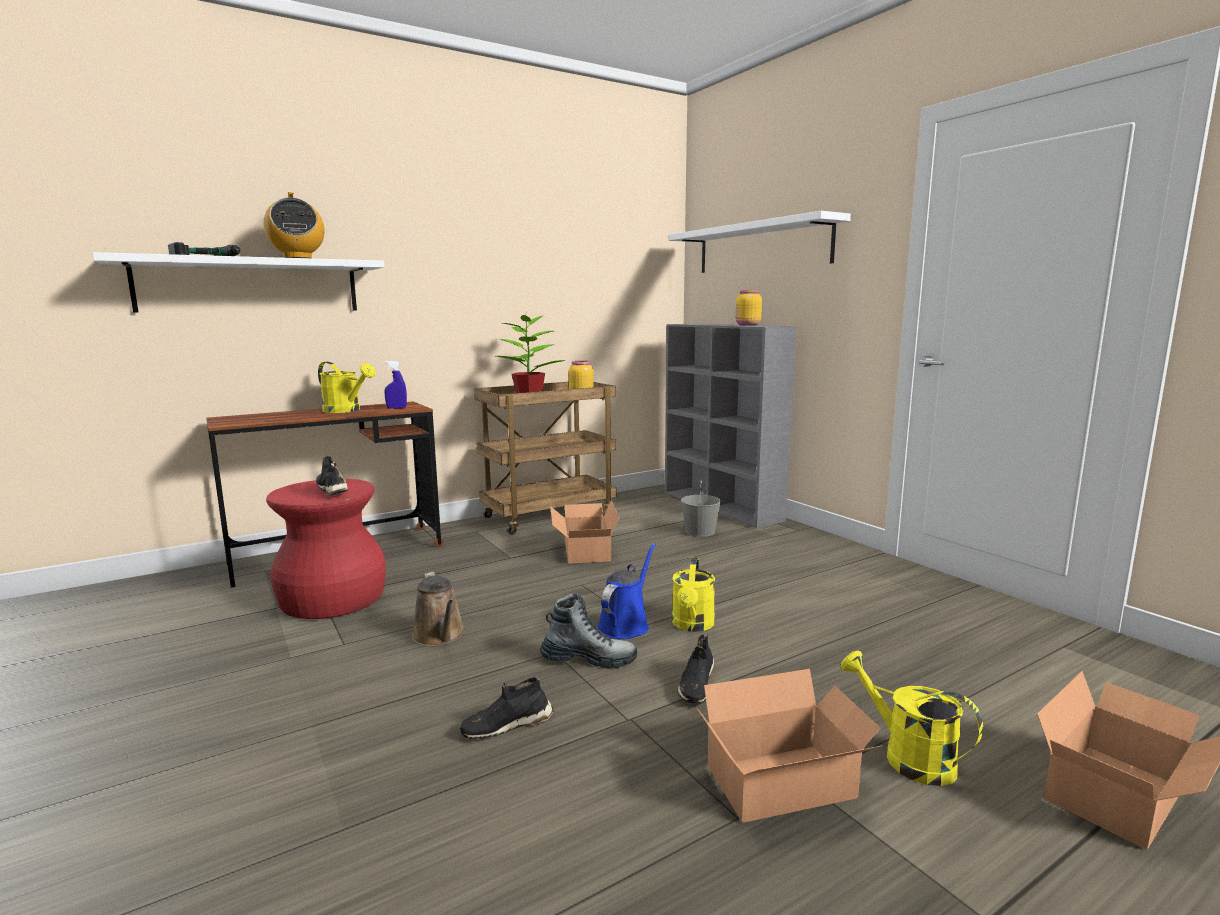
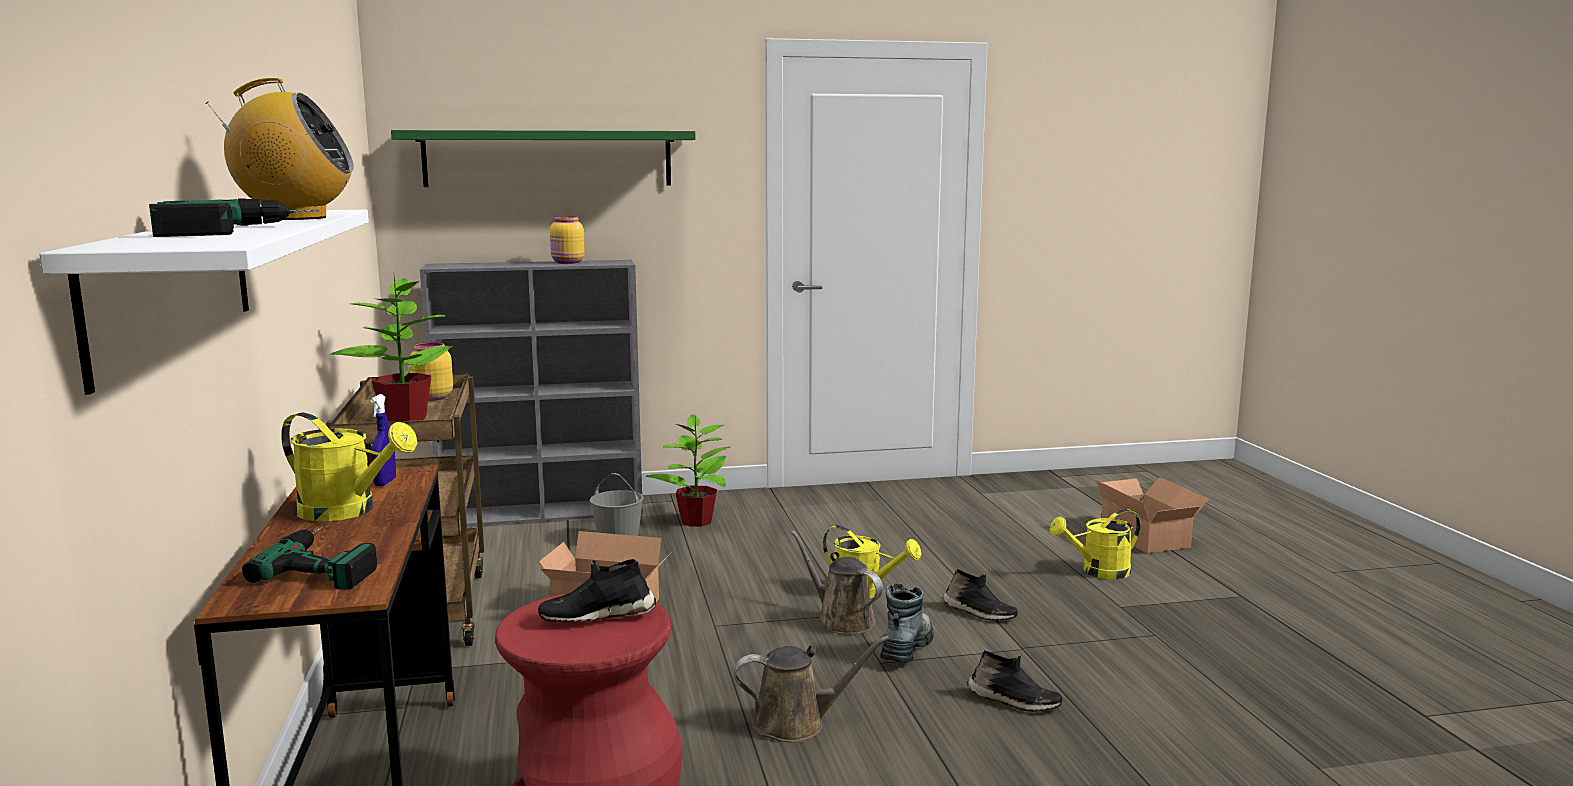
camera: 70 degrees left, 0 degrees up
(268, 418) = (329, 563): none -> power drill
(346, 411) = (348, 511): yellow watering can -> yellow watering can turned 60 degrees clockwise
(506, 725) = (1013, 701): black shoe -> black shoe turned 60 degrees counterclockwise
(625, 625) = (841, 620): blue watering can -> brown watering can
(761, 247) = (548, 158): white shelf -> green shelf
(766, 544) = (696, 521): none -> potted plant
(786, 785) = (1122, 613): cardboard box -> none

